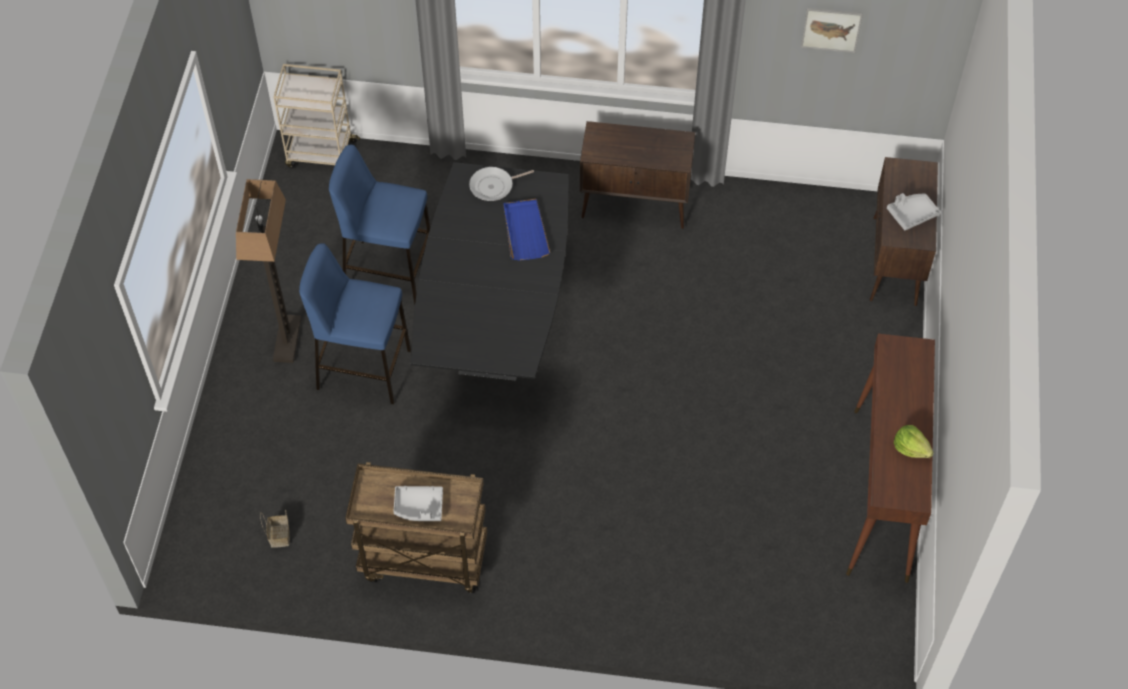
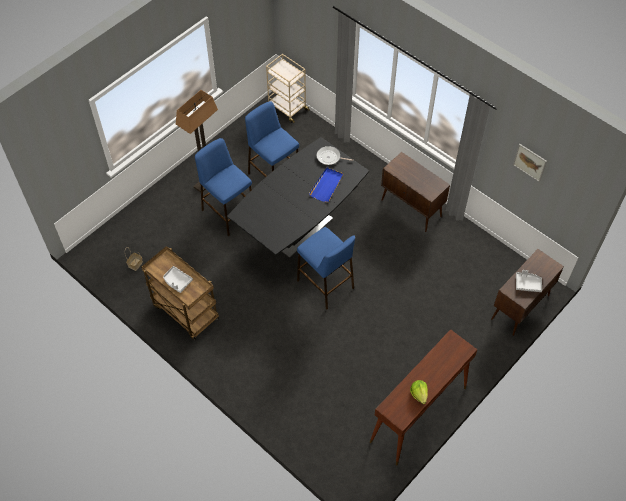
camera: 35 degrees right, 0 degrees up
(602, 390) = (325, 284): none -> blue stool

